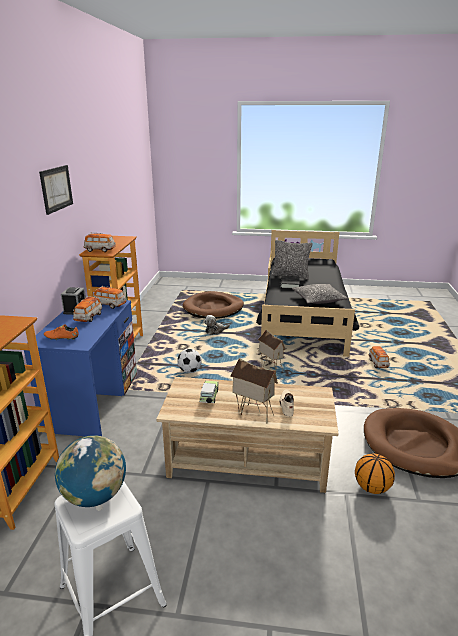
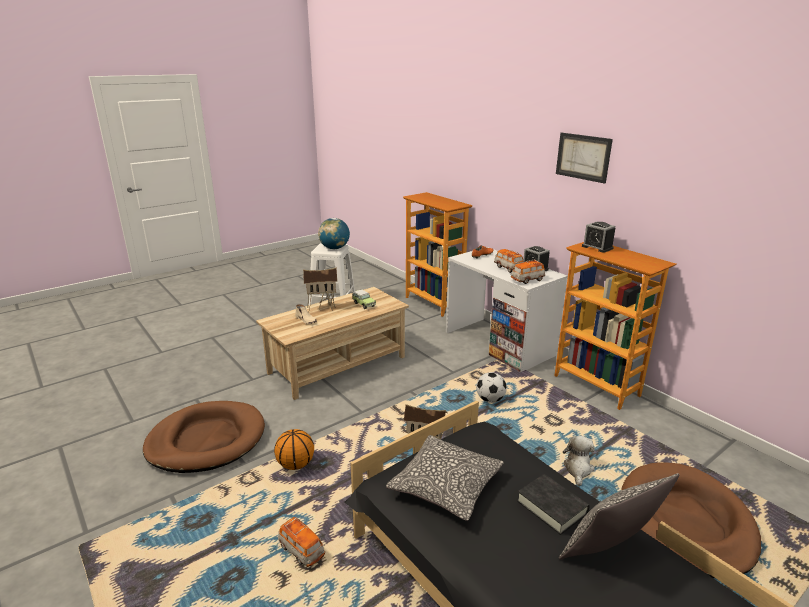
camera: 135 degrees right, 0 degrees up
(93, 400) = (499, 343): blue desk -> white desk
(100, 250) = (597, 247): toy car -> alarm clock
(372, 487) = (235, 391): basketball -> basketball (295, 465)

